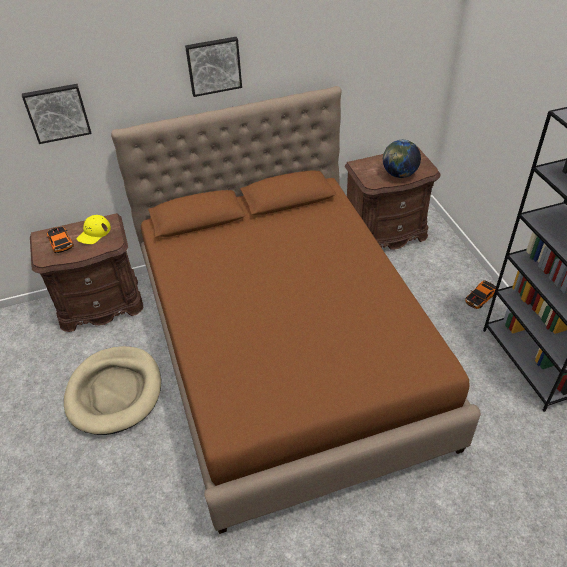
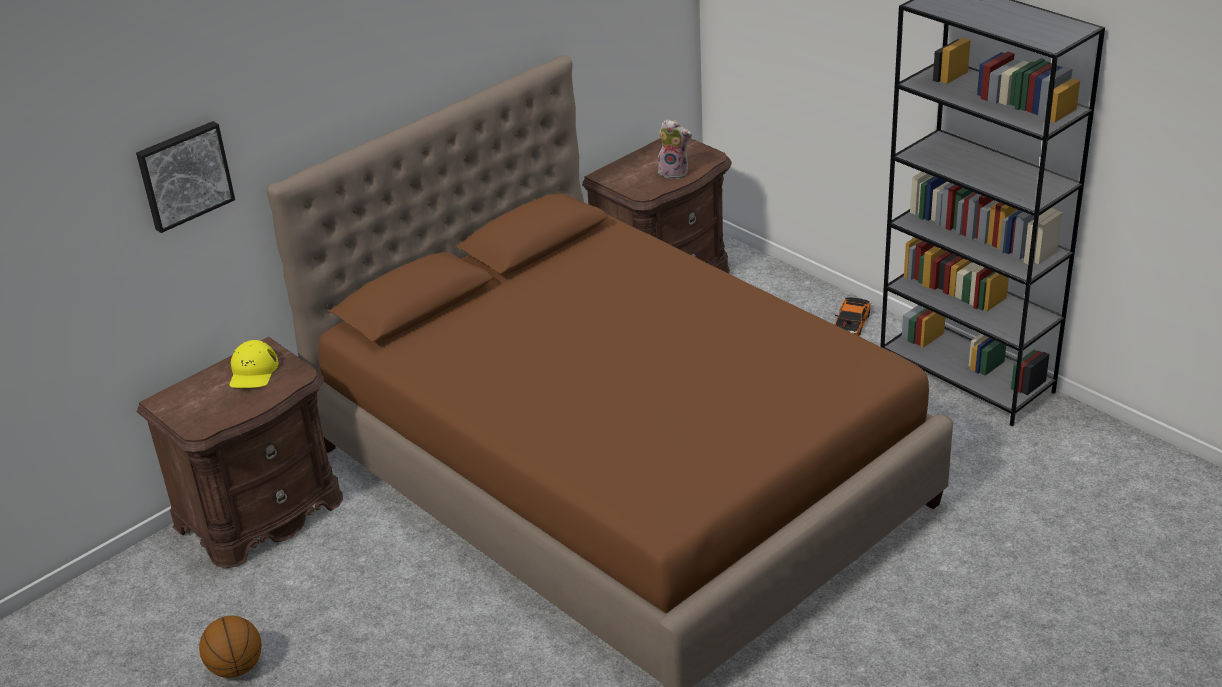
camera: 25 degrees left, 10 degrees down
(28, 394) = (236, 668): none -> basketball
(60, 242) = (206, 400): toy car -> none
(115, 392) = (384, 614): beige dog bed -> none
(213, 65) = (394, 57): picture -> none
(399, 174) = (674, 172): globe -> plush toy

